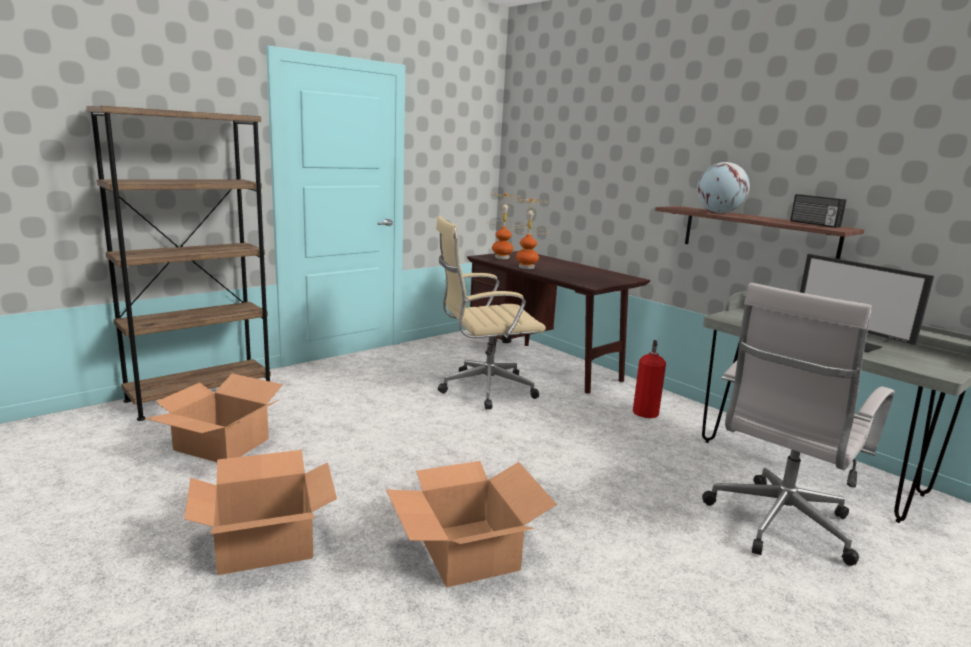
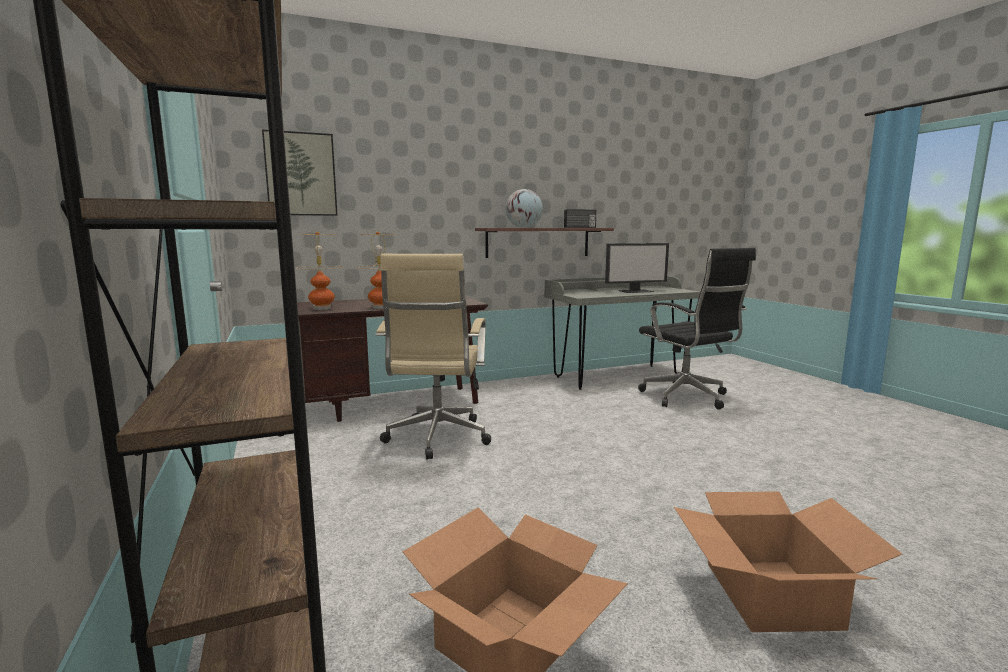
camera: 70 degrees left, 5 degrees down
(467, 552) = (748, 488): cardboard box -> none
(543, 141) = (300, 174): none -> picture
(645, 411) = (523, 394): fire extinguisher -> none
(777, 525) = (688, 398): white office chair -> black office chair

